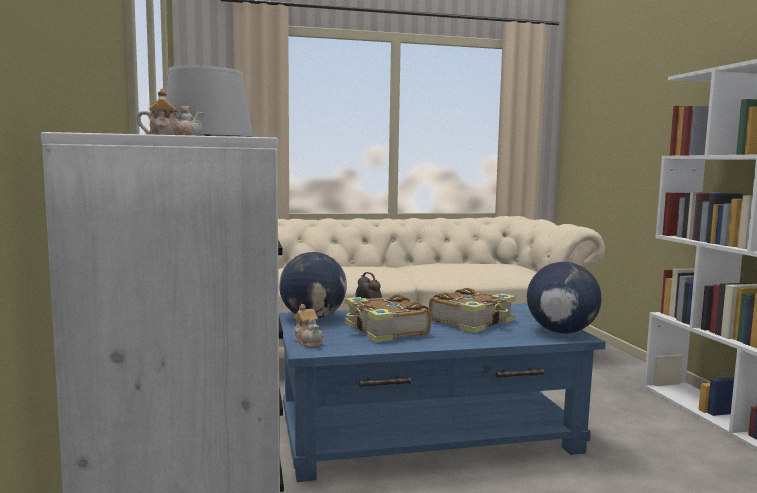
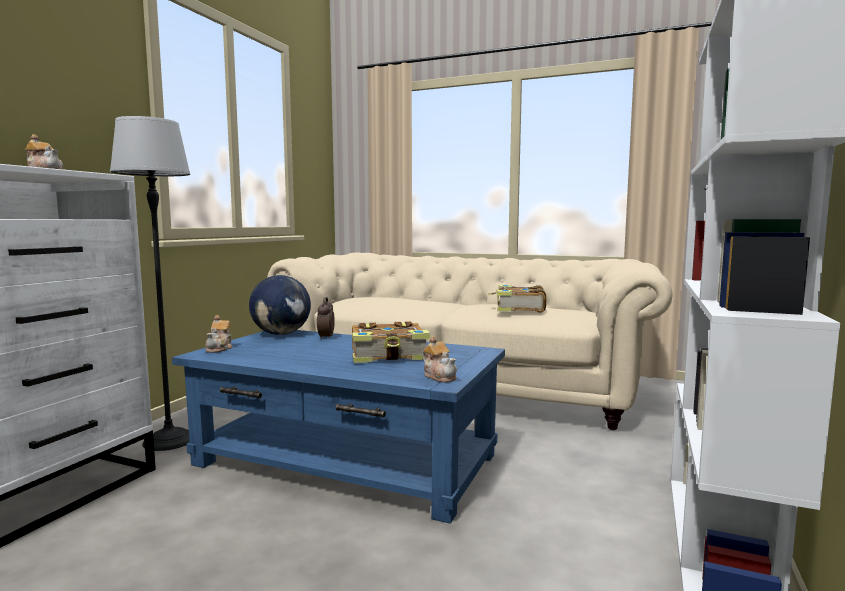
camera: 35 degrees right, 0 degrees up
(385, 330) = (296, 350): book -> book (518, 308)
(561, 332) = (440, 377): globe -> teapot

